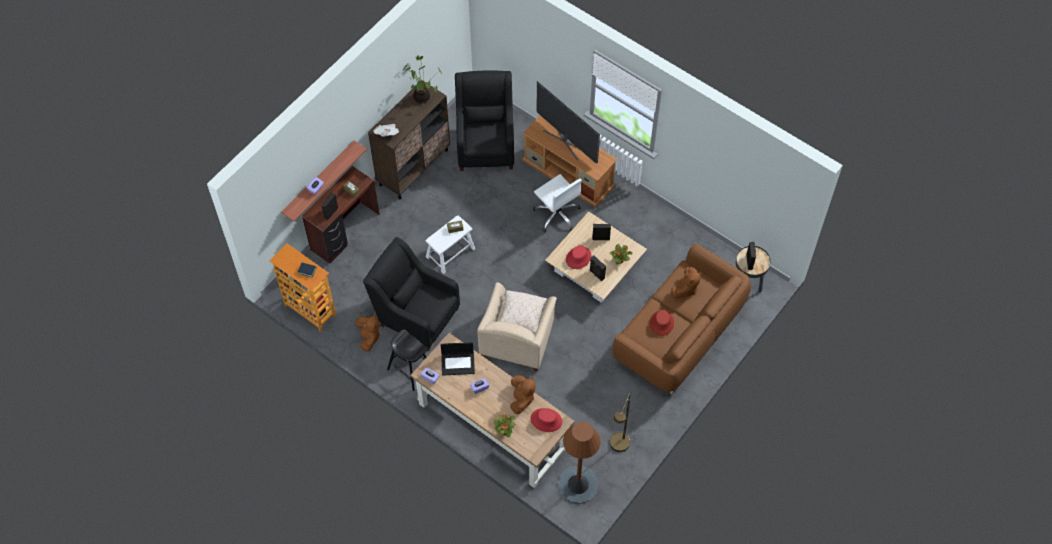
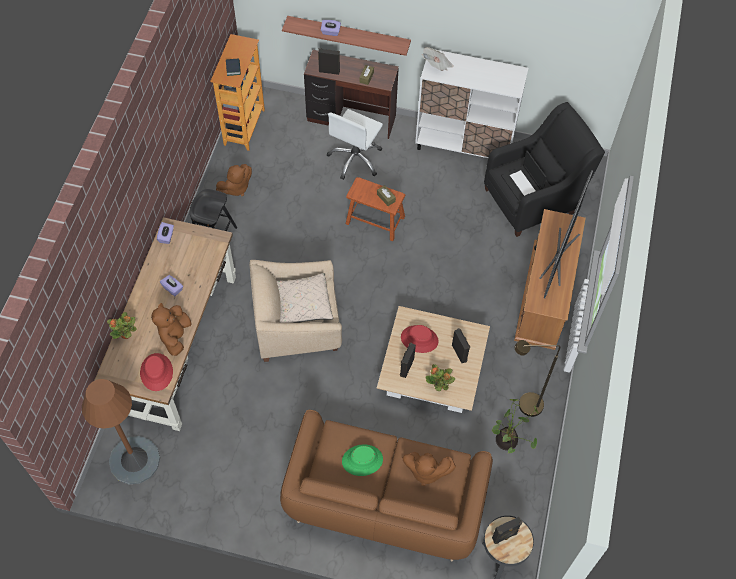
camera: 65 degrees right, 0 degrees up
(414, 167) = (464, 146): brown cabinet -> white cabinet
(416, 315) = (282, 219): black armchair -> none
(423, 96) = (506, 77): potted plant -> potted plant (508, 441)
(450, 253) = (375, 220): white stool -> brown stool
(458, 363) = (196, 256): laptop -> laptop (522, 184)
(521, 399) = (175, 336): brown plush toy -> brown plush toy turned 120 degrees clockwise
(557, 214) = (481, 304): white office chair -> white office chair (355, 159)
(618, 448) = (199, 487): brown floor lamp -> brown floor lamp (523, 406)
(661, 323) = (362, 460): red hat -> green hat

